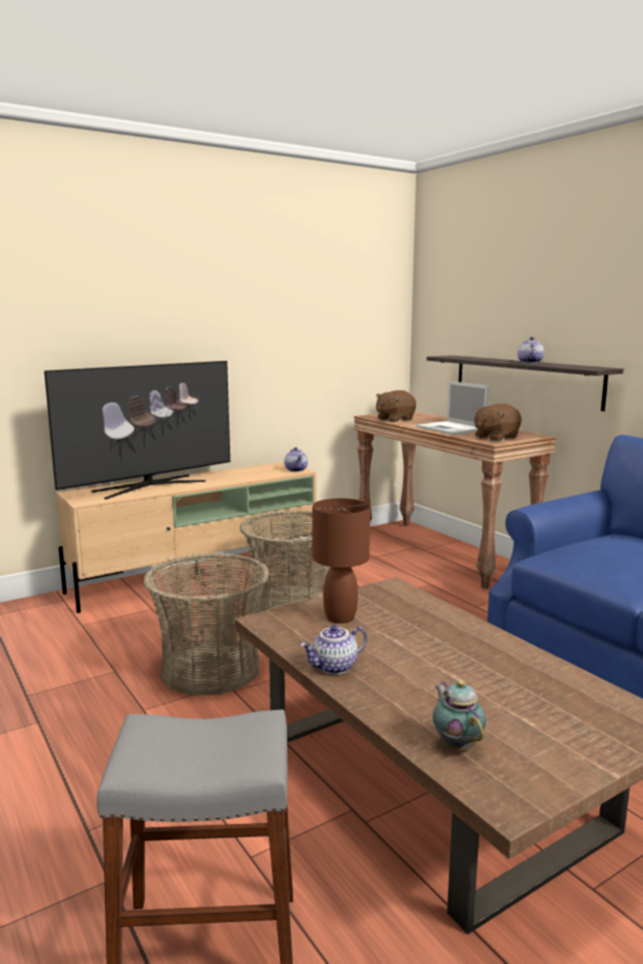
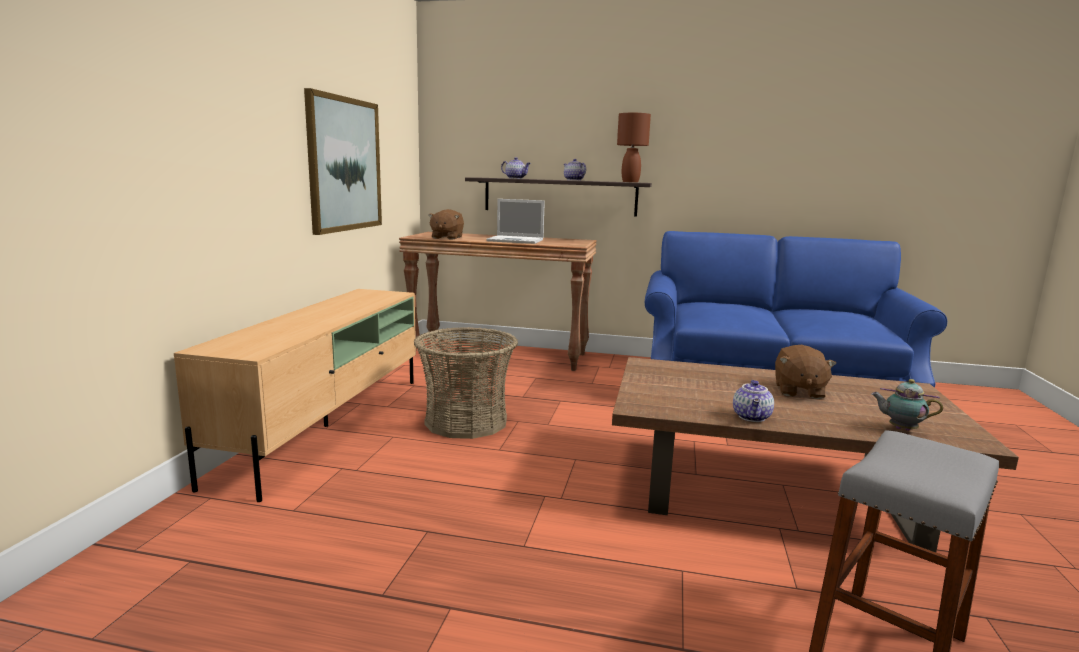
camera: 45 degrees left, 0 degrees up
(149, 486) = (284, 327): television -> none
(211, 669) = (509, 491): basket -> none
(276, 348) = (344, 164): none -> picture
(296, 470) = (392, 293): teapot -> teapot (516, 178)
(340, 618) = (672, 390): brown table lamp -> brown table lamp (630, 182)
(495, 437) = (567, 243): brown plush toy -> brown plush toy (798, 391)

